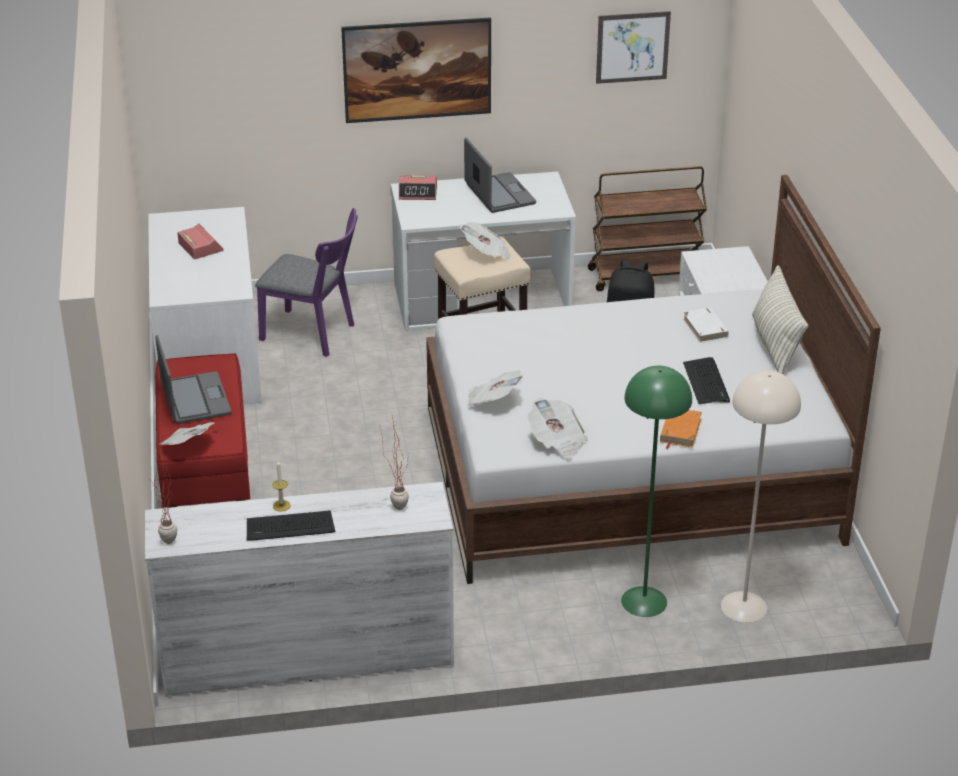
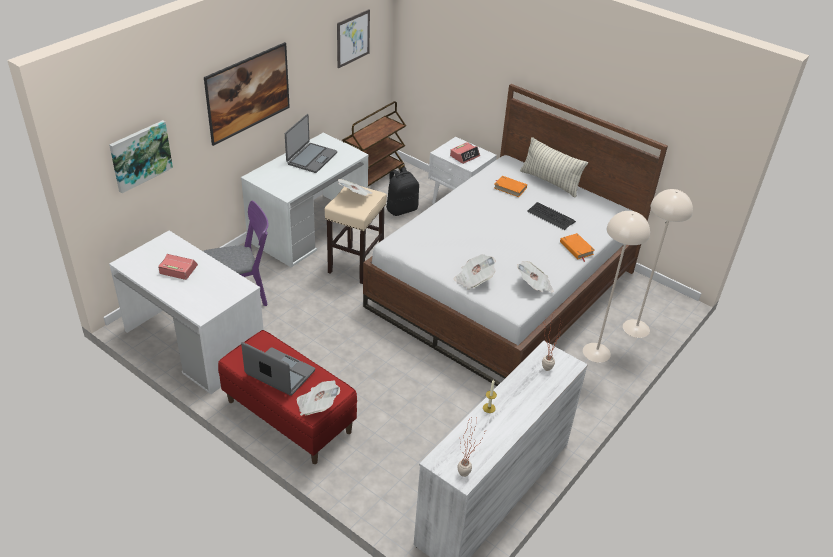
camera: 45 degrees left, 5 degrees up
(229, 97) = (140, 155): none -> picture
(290, 527) = (512, 418): keyboard -> none
(418, 193) = (265, 176): alarm clock -> alarm clock (464, 156)
(499, 194) = (311, 158): laptop -> laptop turned 90 degrees clockwise
(644, 601) = (596, 352): green floor lamp -> beige floor lamp
(705, 328) = (510, 188): white book -> orange book

